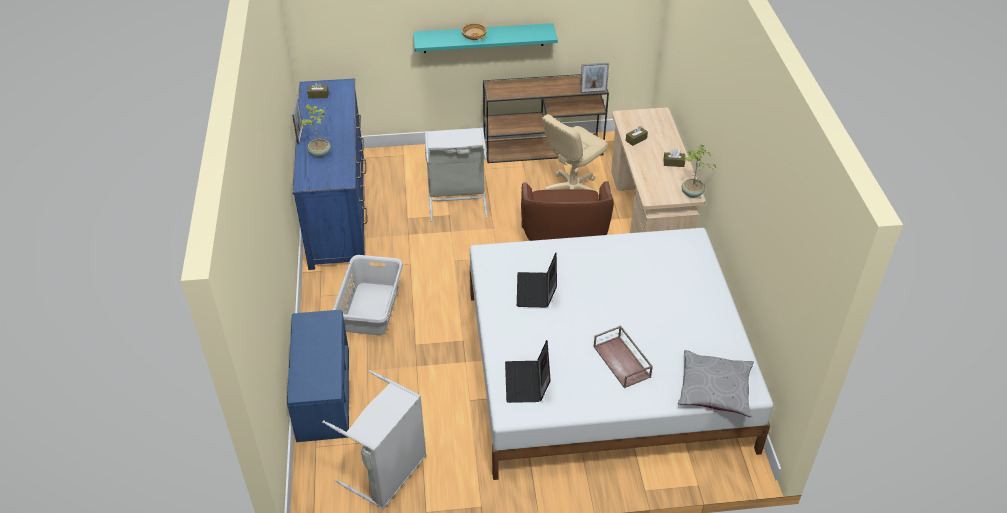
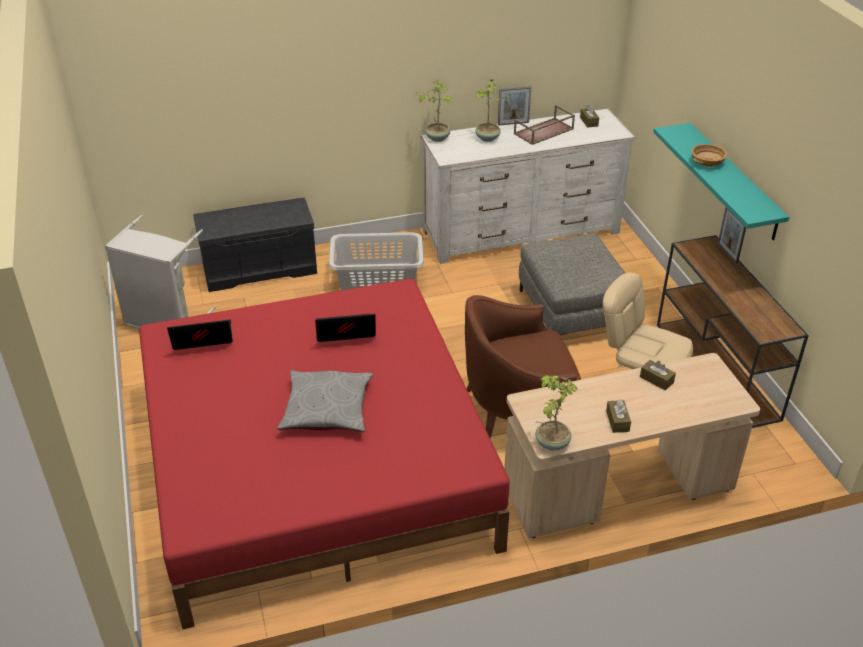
camera: 80 degrees right, 5 degrees down
(304, 182) = (437, 138): none -> potted plant
(322, 393) = (260, 268): blue bench -> grey bench
(337, 209) = (521, 232): blue dresser -> white dresser
(457, 200) = (572, 311): grey laundry basket -> grey ottoman
(593, 91) = (752, 330): picture frame -> picture frame (727, 253)
(604, 369) = (314, 464): white bed -> red bed
(622, 362) = (235, 410): brown tray -> brown tray (543, 132)
(715, 389) = (190, 495): grey pillow -> grey pillow (327, 410)

